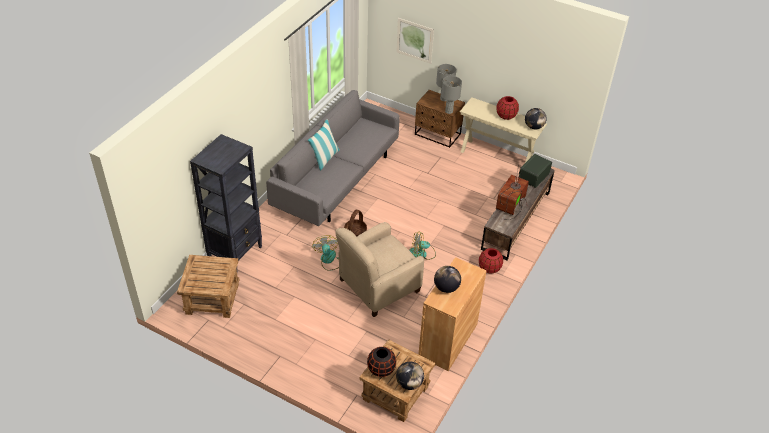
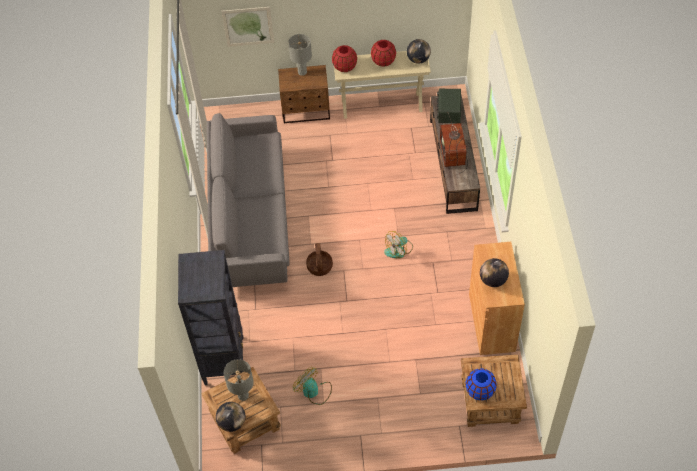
camera: 30 degrees left, 10 degrees up
(325, 158) = (238, 206): pillow -> none
(329, 260) = (320, 310): fan -> fan (314, 391)
(378, 286) = (387, 308): beige armchair -> none
(381, 369) = (480, 391): black vase -> blue vase
(409, 383) = (513, 388): globe -> globe (232, 423)
(449, 111) = (319, 84): grey table lamp -> grey table lamp (243, 395)
(489, 268) = (469, 228): red vase -> red vase (344, 67)

